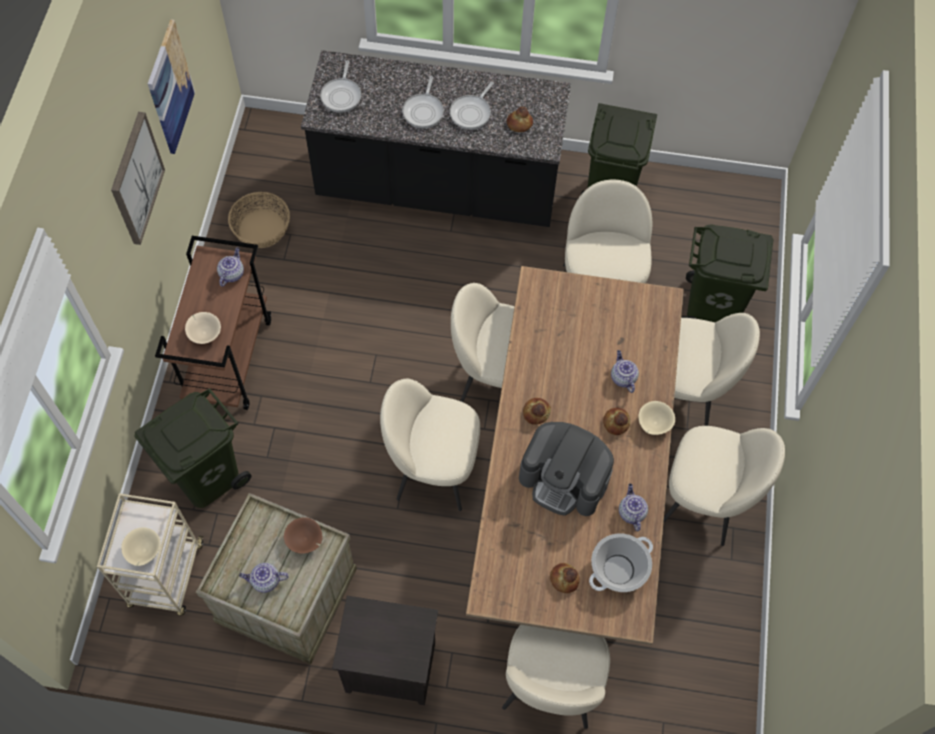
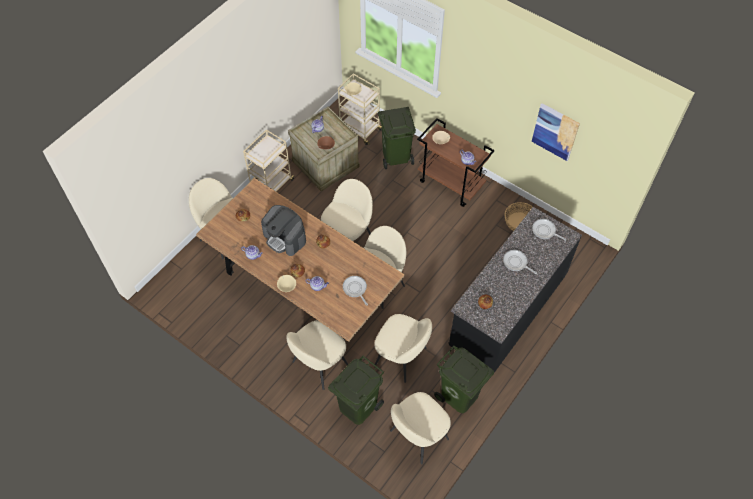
camera: 120 degrees right, 5 degrees down
(136, 178) = (503, 100): picture -> none
(389, 669) = (272, 185): black nightstand -> beige cart
(472, 112) = (504, 284): frying pan -> frying pan (355, 289)
(564, 479) = (285, 238): coffee machine -> coffee machine turned 105 degrees counterclockwise
(618, 569) = (233, 237): cooking pot -> none
(705, 500) = (260, 340): beige chair -> beige chair (417, 436)

